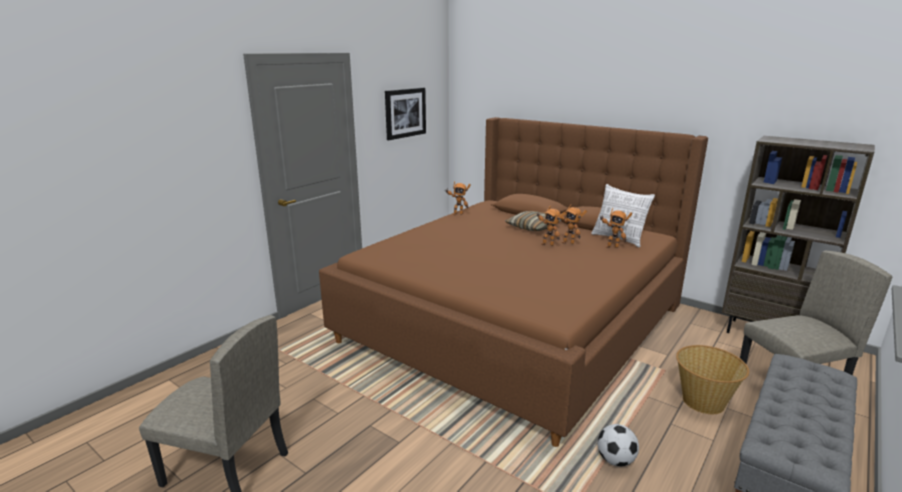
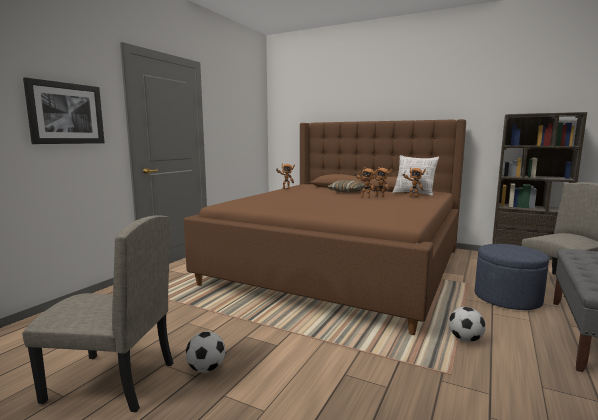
camera: 10 degrees left, 10 degrees down
(318, 465) = (206, 369): none -> football
(405, 113) = (238, 118): picture -> picture (66, 113)
(703, 401) = (507, 298): basket -> blue ottoman

